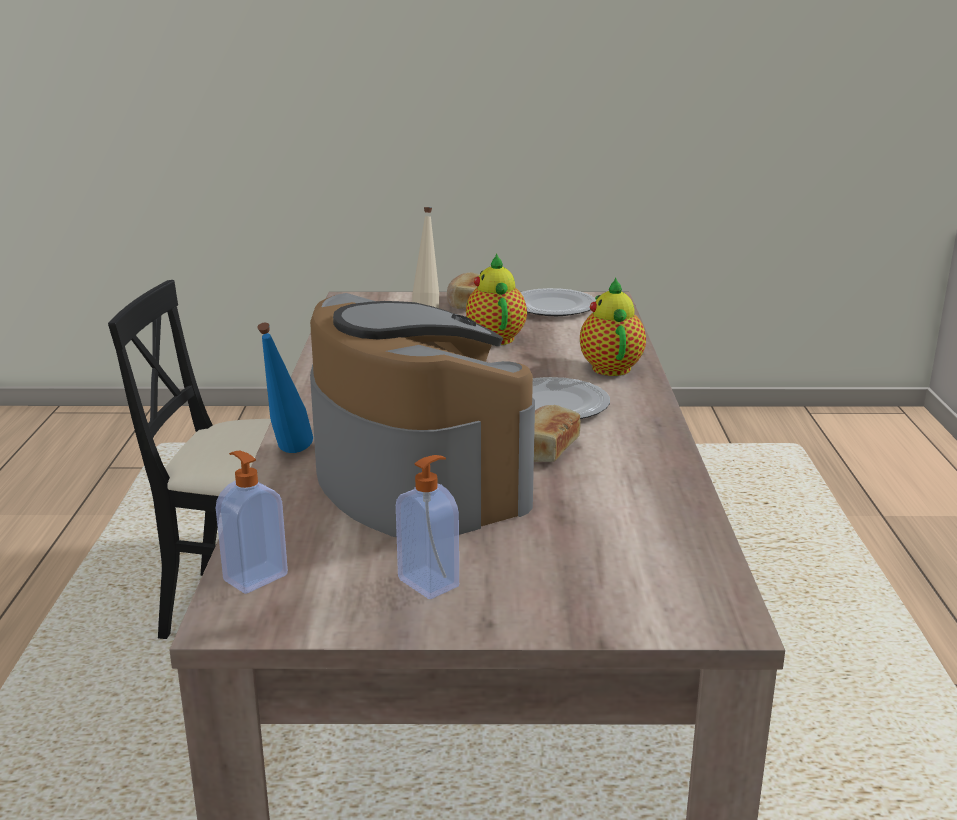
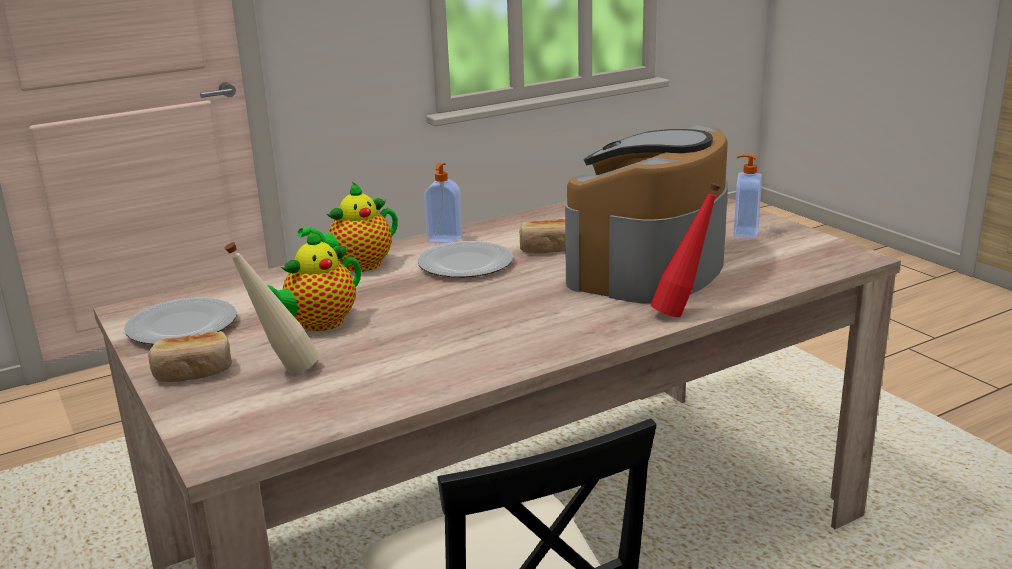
camera: 120 degrees left, 0 degrees up
(254, 577) = (820, 265): soap dispenser -> soap dispenser (444, 240)
(287, 455) = (683, 312): blue bottle -> red bottle

